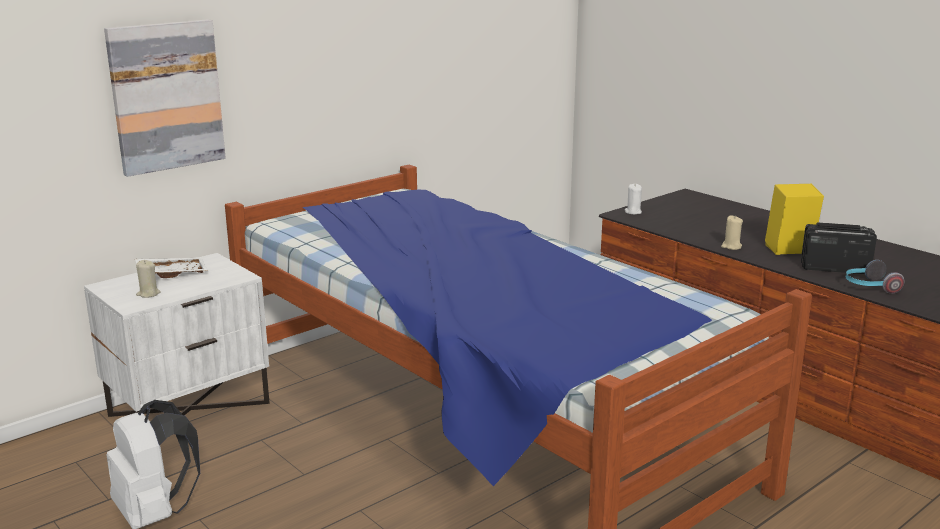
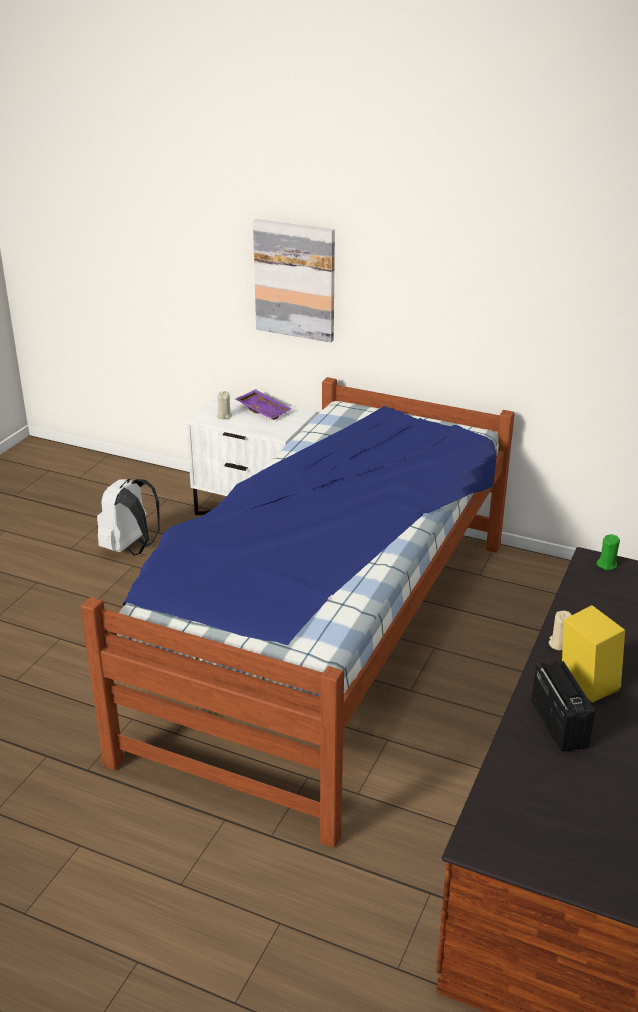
camera: 65 degrees right, 10 degrees up
(172, 273) = (264, 410): white tray -> purple tray
(633, 212) = (606, 564): white candle -> green candle
(869, 287) = (519, 754): headphones -> none

